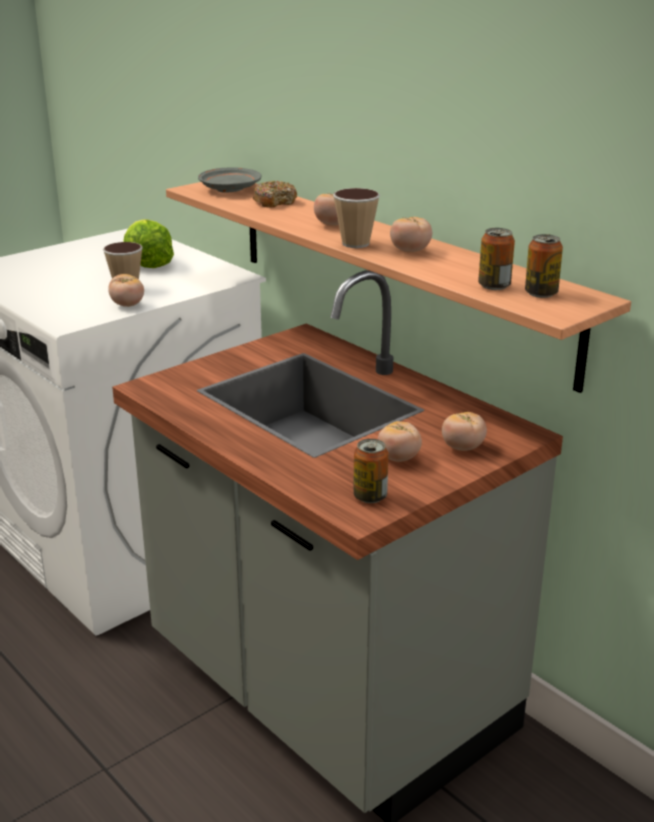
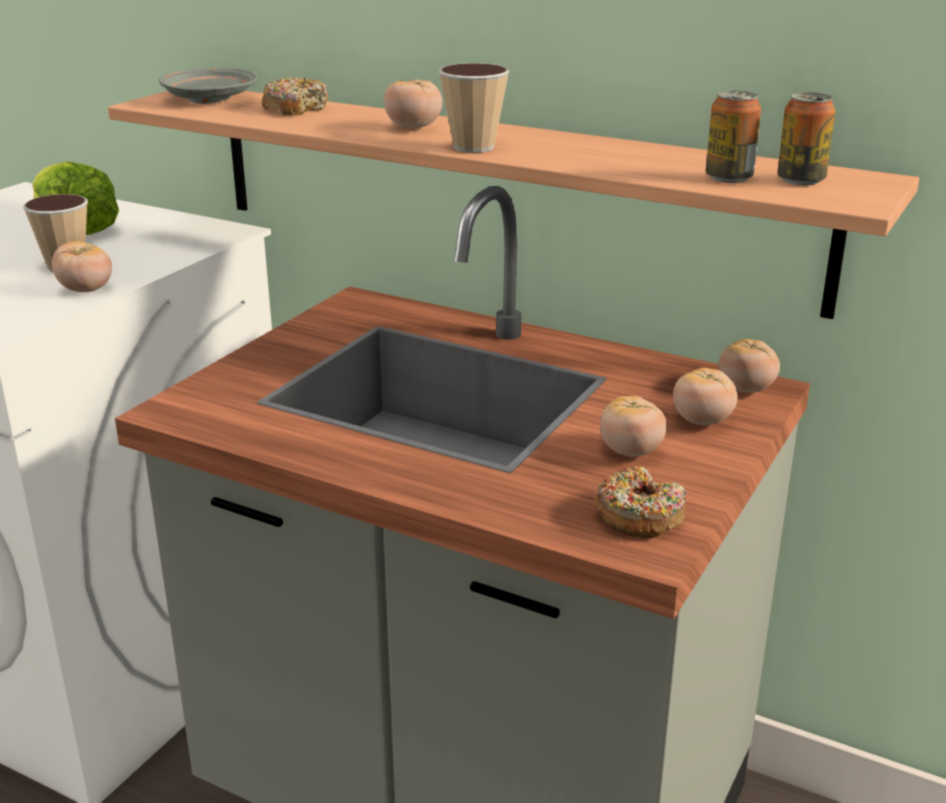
camera: 20 degrees left, 0 degrees up
(370, 496) = (639, 516): can -> donut
(410, 251) = (561, 149): tomato -> tomato (745, 389)

